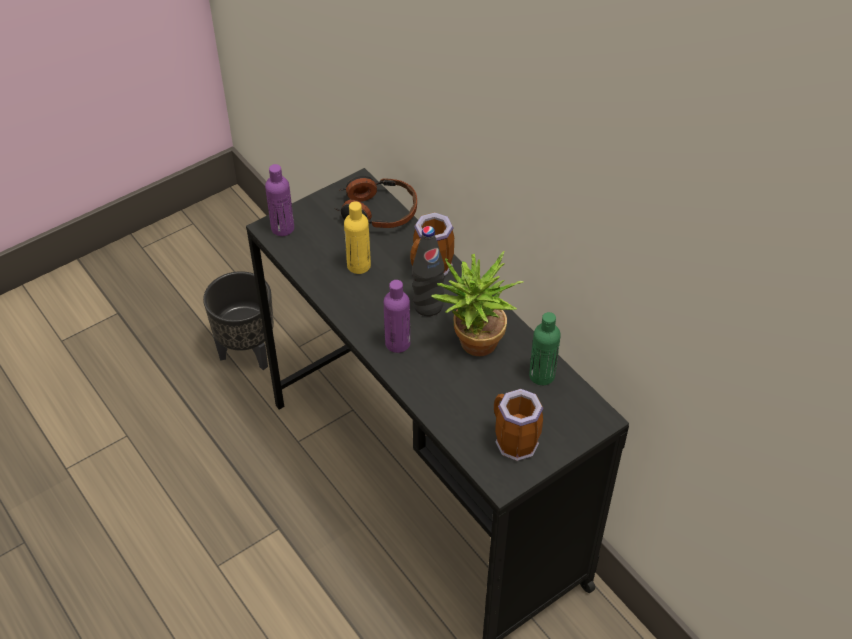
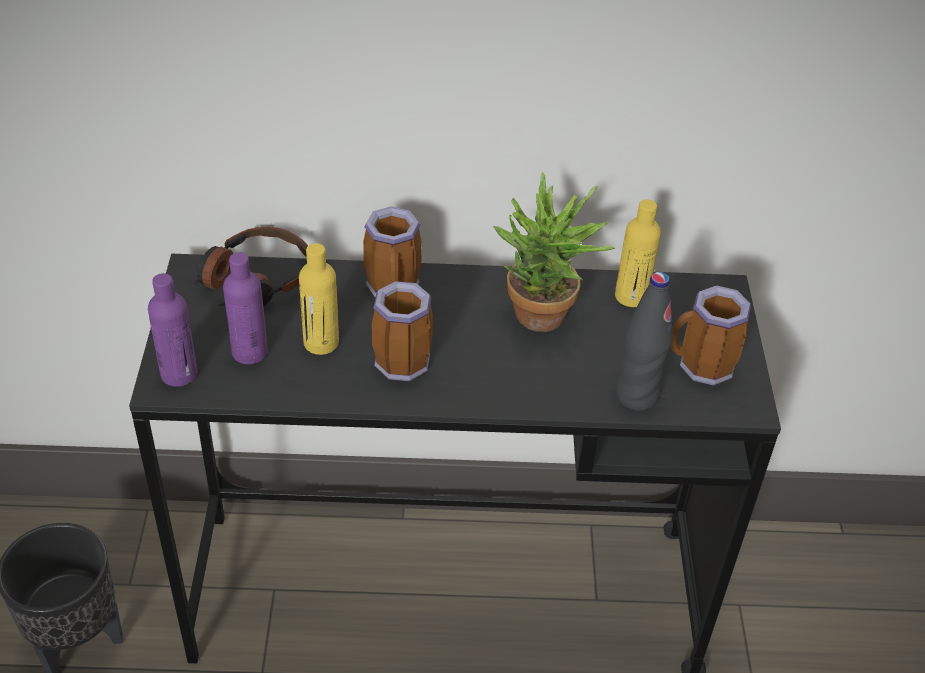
camera: 55 degrees left, 5 degrees down
(378, 303) = (398, 359): none -> mug
(397, 343) = (475, 377): purple bottle -> purple bottle (249, 352)
(428, 306) = (446, 322): black bottle -> black bottle (637, 395)
(542, 375) = (631, 296): green bottle -> yellow bottle

